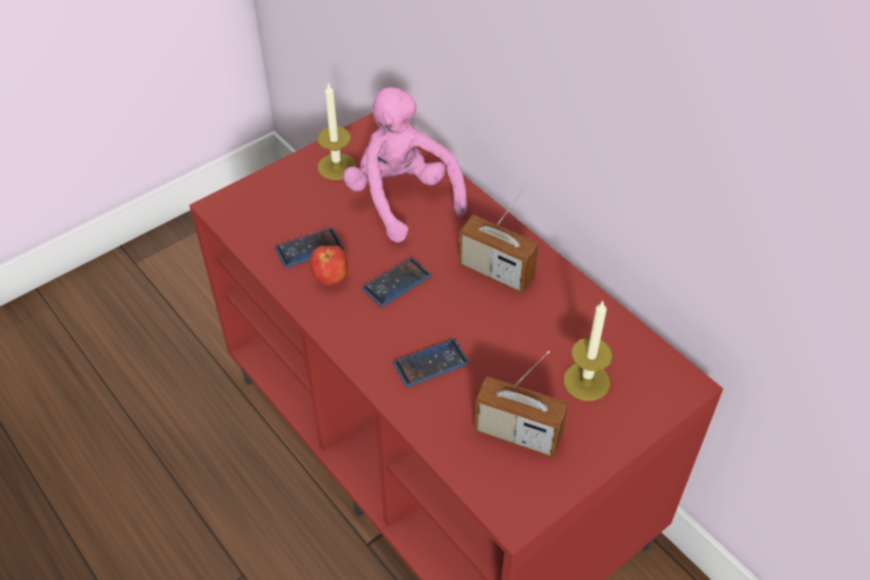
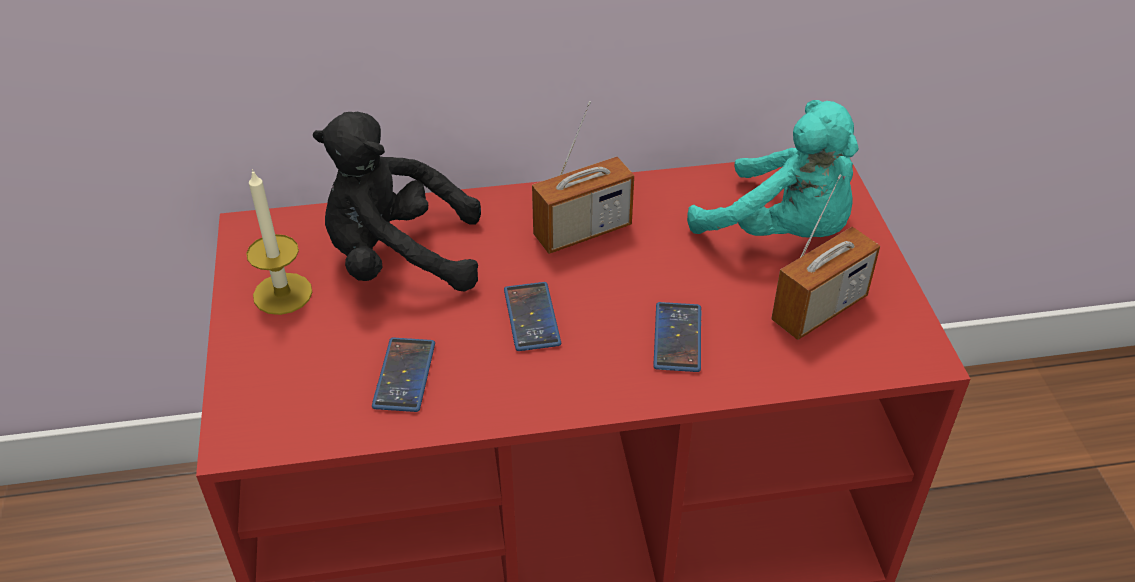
camera: 60 degrees left, 5 degrees down
(331, 279) = (476, 374): apple -> none
(402, 198) = (398, 258): pink plush toy -> black plush toy
(586, 381) = (781, 231): candle -> turquoise plush toy

